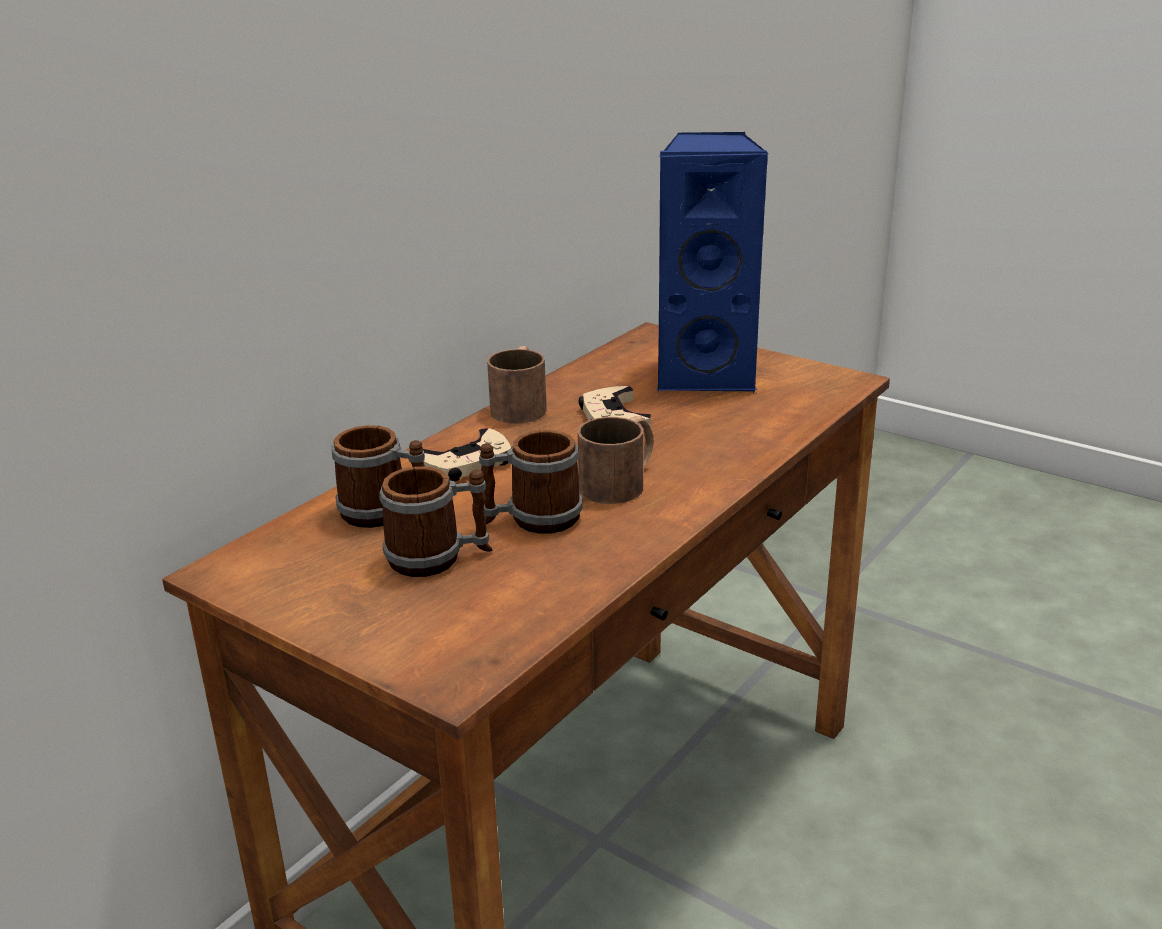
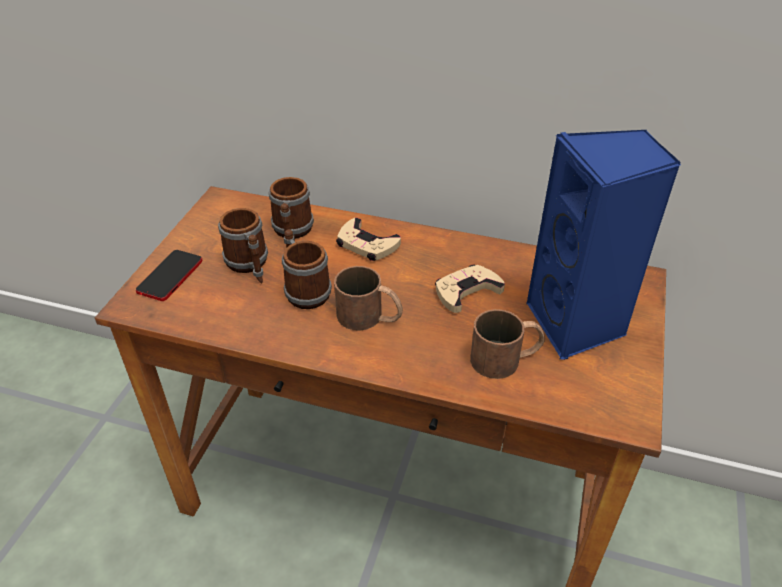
camera: 70 degrees right, 15 degrees up
(404, 635) = (170, 276): none -> phone
(521, 405) = (463, 244): brown mug -> brown mug (506, 358)

